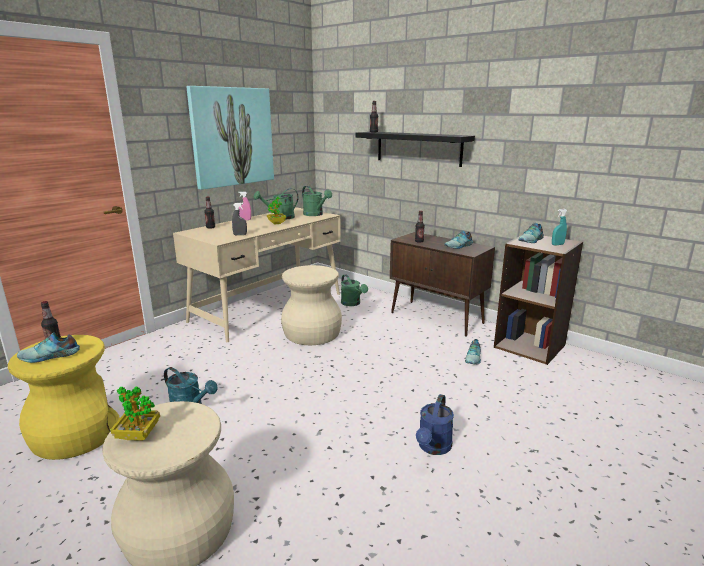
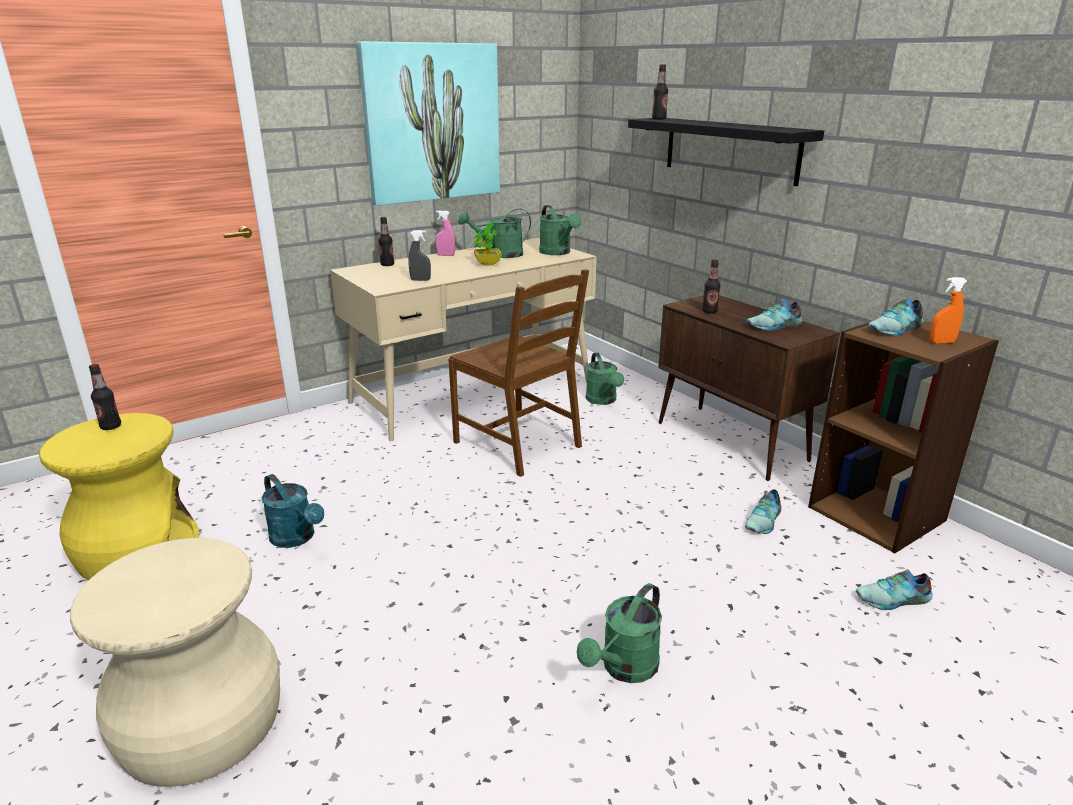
camera: 15 degrees right, 5 degrees up
(49, 356) = (95, 442): shoe -> shoe (894, 600)
(138, 435) = (129, 584): potted plant -> none
(312, 334) = (519, 444): beige stool -> brown chair
(433, 448) = (624, 669): blue watering can -> green watering can
(557, 244) = (941, 342): turquoise spray bottle -> orange spray bottle

